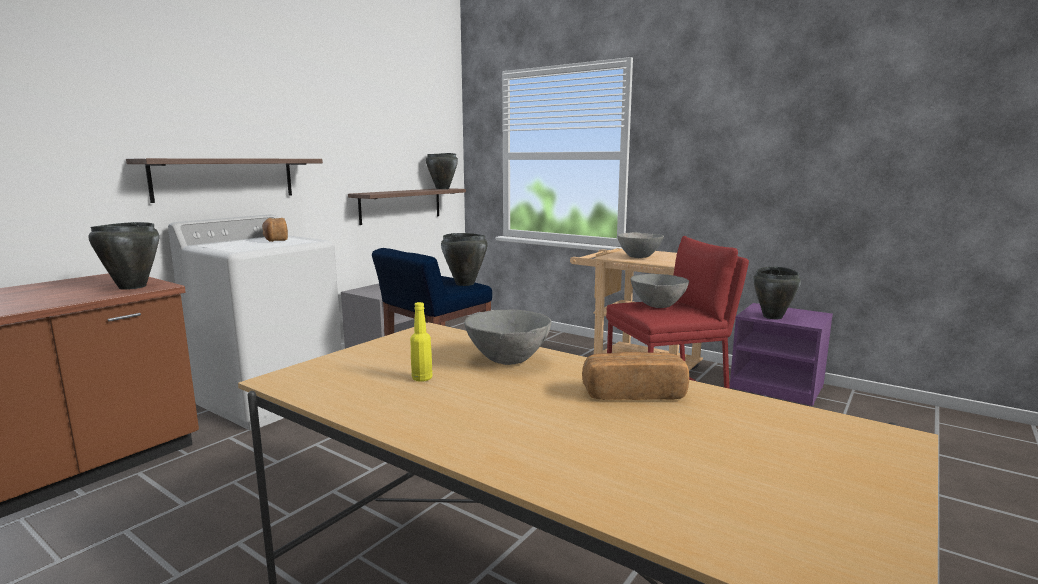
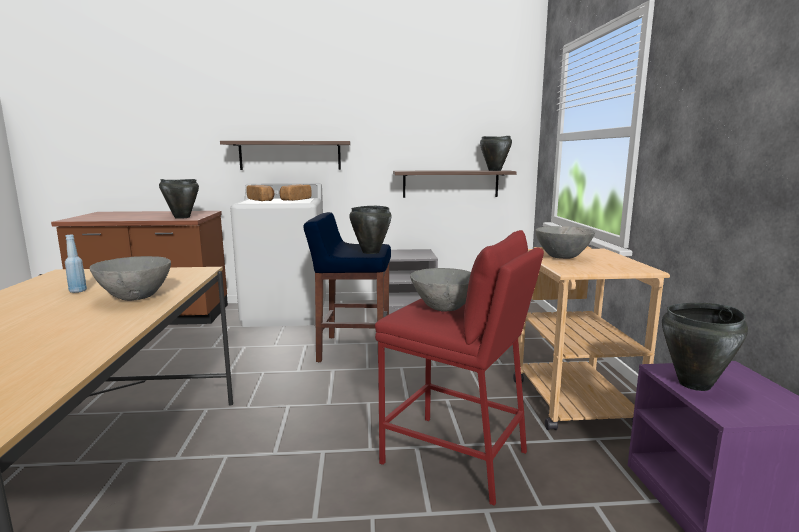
camera: 50 degrees right, 0 degrees up
(422, 378) = (78, 291): yellow bottle -> blue bottle
(633, 393) = (63, 340): bread -> bread (261, 200)

